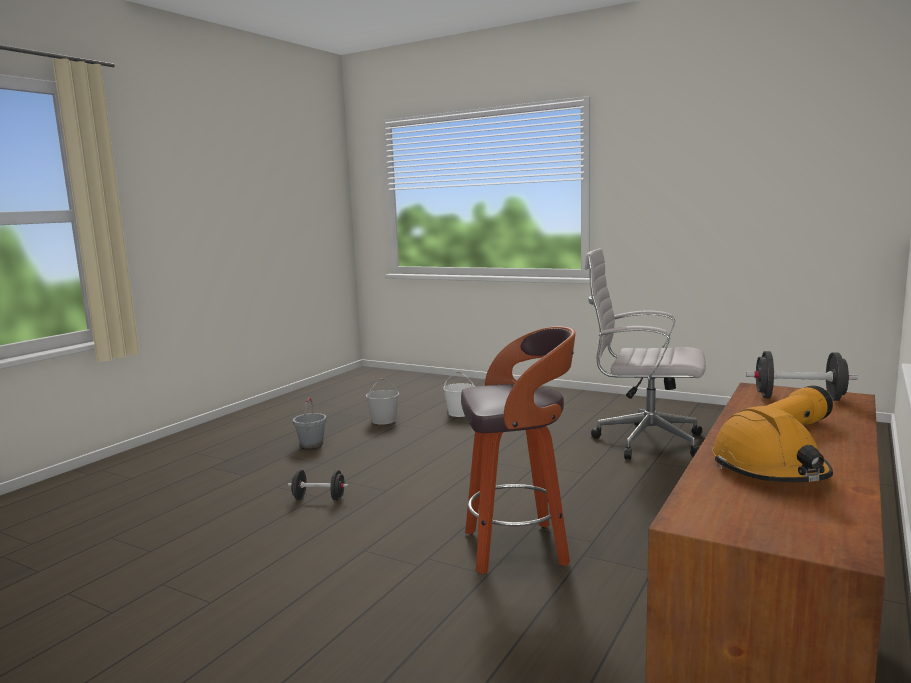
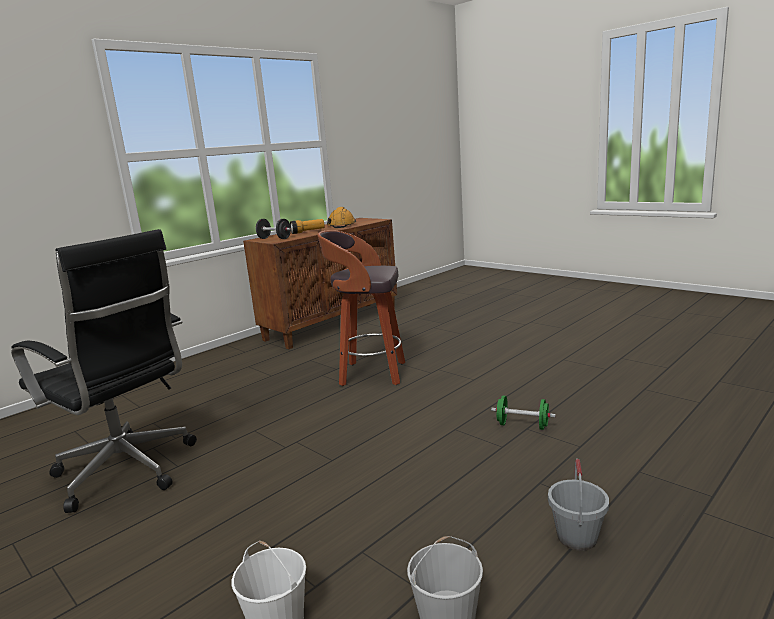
camera: 165 degrees left, 5 degrees up
(319, 498) = (522, 425): black dumbbell -> green dumbbell
(643, 441) = (129, 472): white office chair -> black office chair

